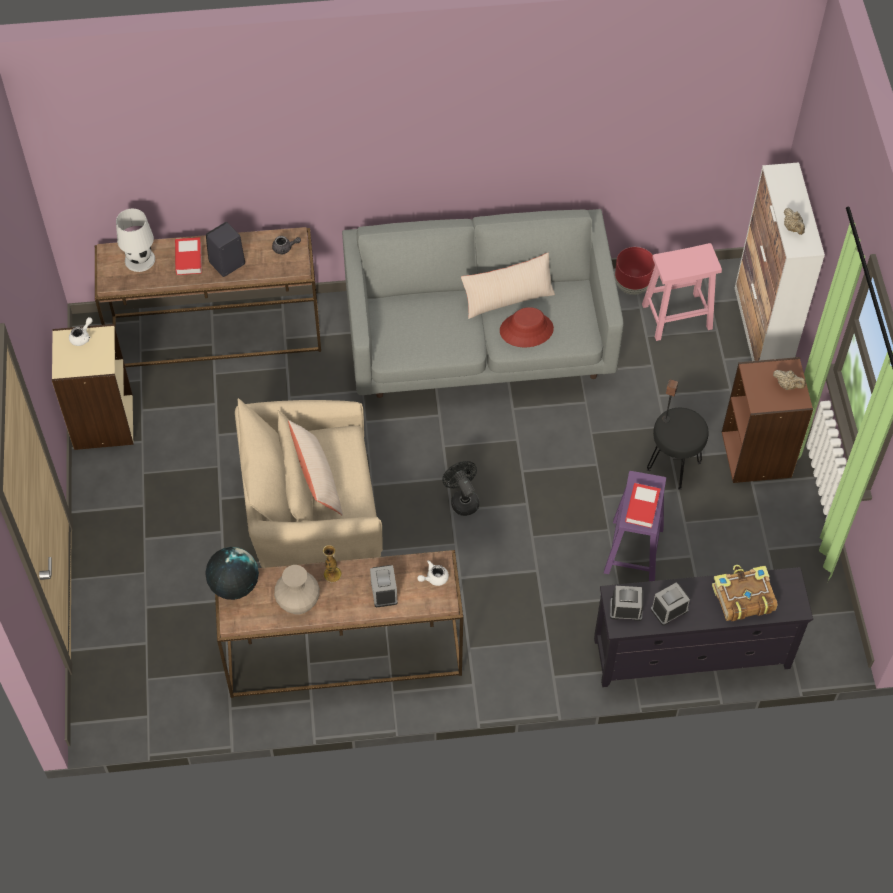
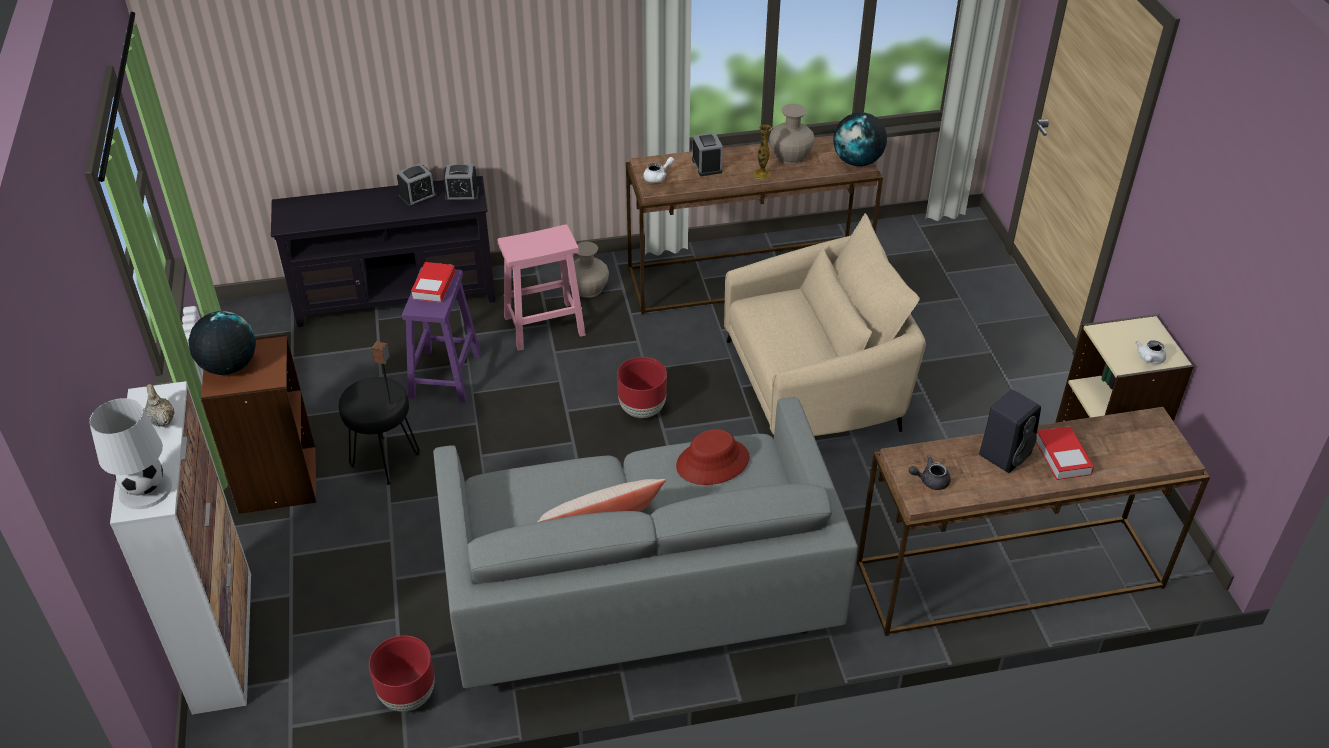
camera: 175 degrees right, 15 degrees down
(140, 259) = (1130, 451): white table lamp -> white table lamp (144, 490)
(316, 479) = (809, 326): beige pillow -> none
(462, 500) = (642, 409): black fan -> red planter
(503, 651) = (588, 288): none -> beige vase
(526, 330) = (569, 489): red hat -> red hat (712, 462)
(678, 316) = (344, 652): pink stool -> pink stool (543, 326)
(742, 597) = (340, 209): book -> none
(787, 385) = (229, 366): beige teapot -> globe

